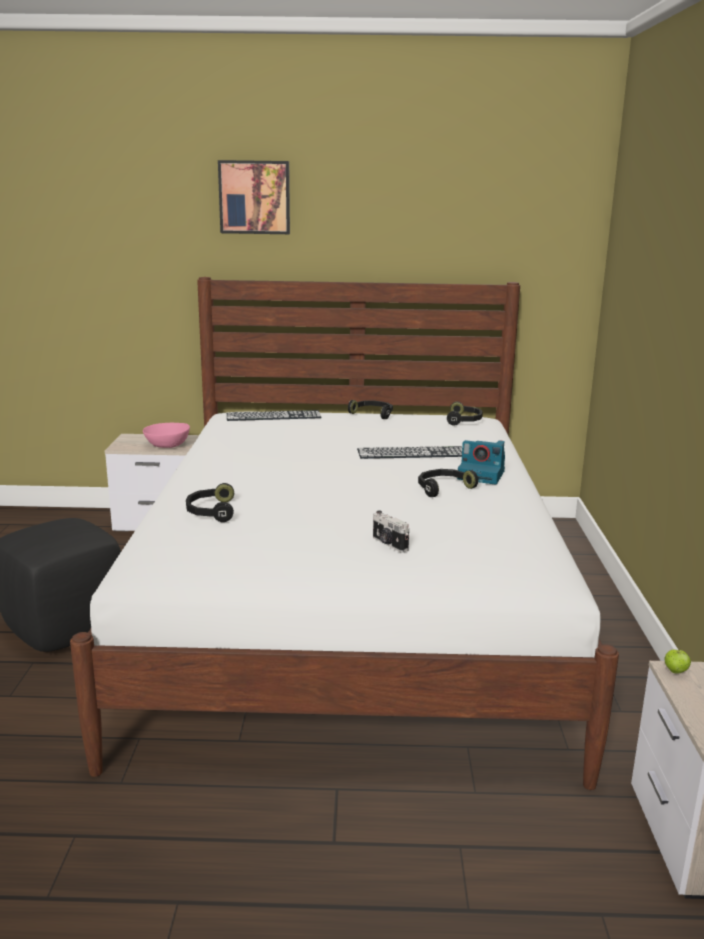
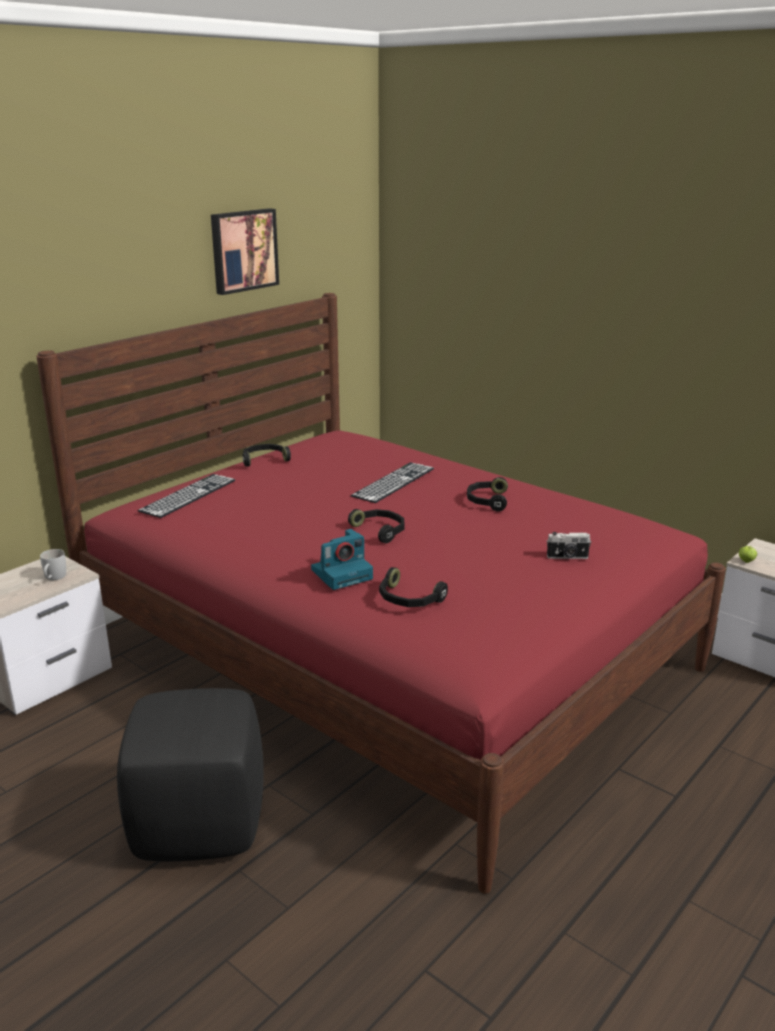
camera: 50 degrees left, 5 degrees up
(167, 445) = (54, 578): pink bowl -> white mug
(255, 197) = (81, 239): picture -> picture (243, 250)
(350, 613) = (388, 655): white bed -> red bed
(464, 420) = (346, 439): black headphones -> black headphones (381, 530)
(482, 475) = (478, 480): camera -> camera (342, 573)

